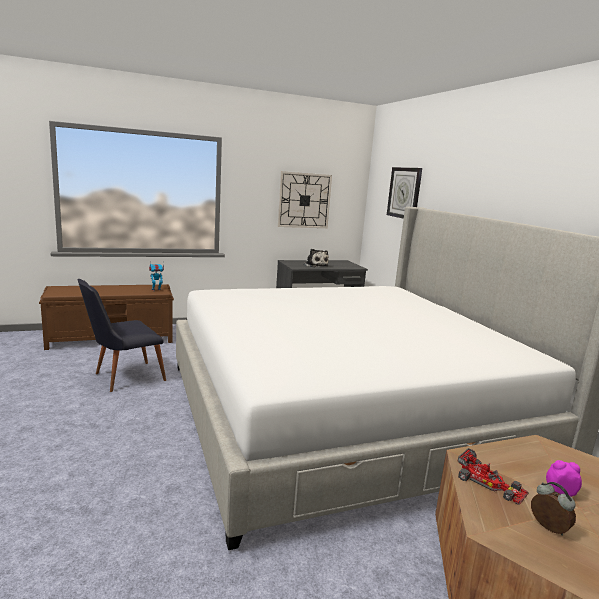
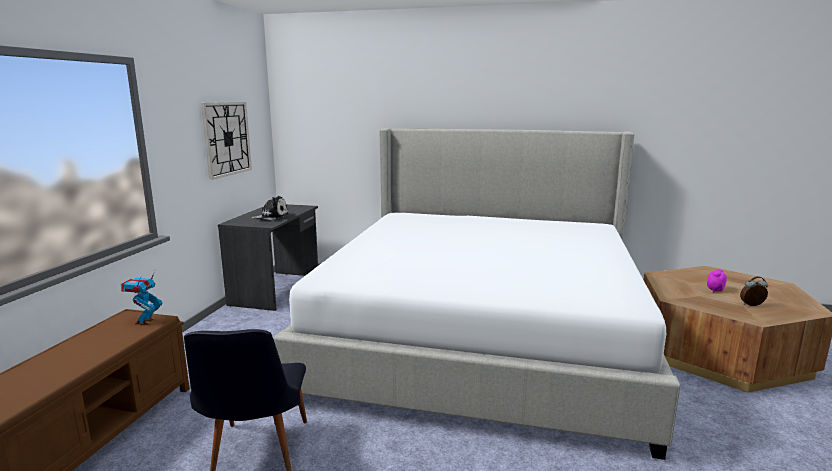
camera: 55 degrees left, 0 degrees up
(404, 193) = (348, 115): wall clock -> none
(490, 483) = (704, 303): toy car -> none

